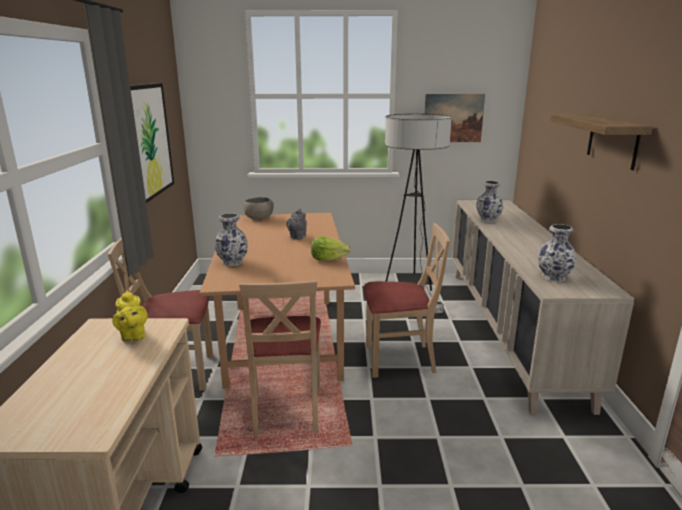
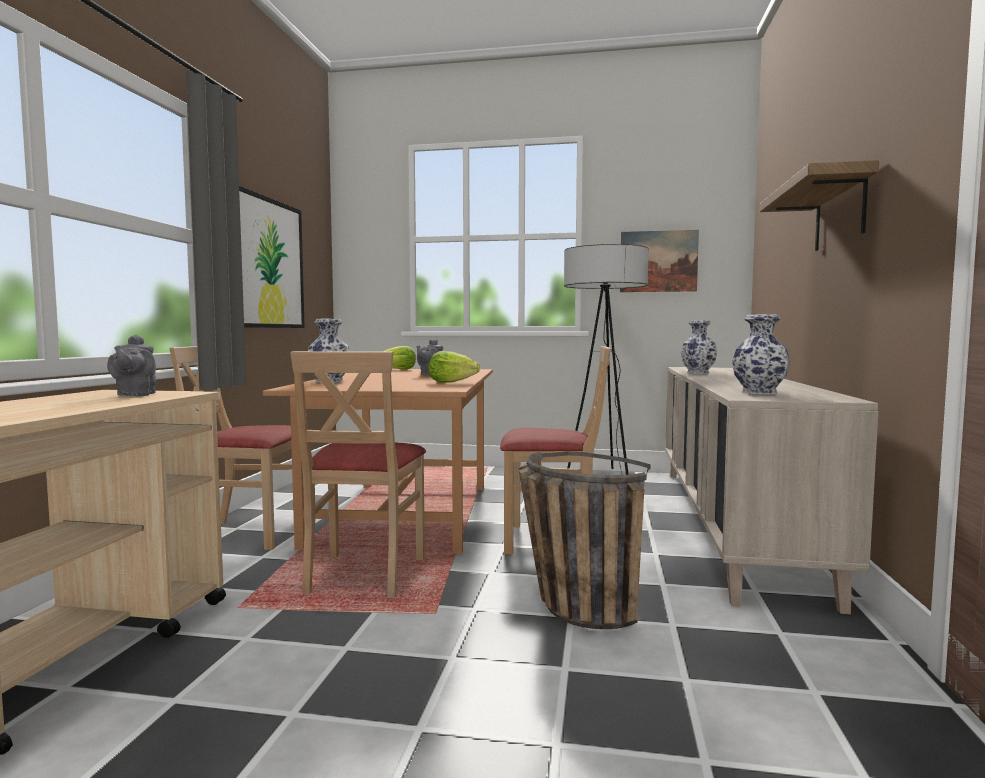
camera: 10 degrees right, 15 degrees down
(133, 336) = (135, 395): yellow teapot -> grey teapot
(259, 218) = (399, 369): grey bowl -> lettuce
(432, 425) = (568, 604): none -> basket

